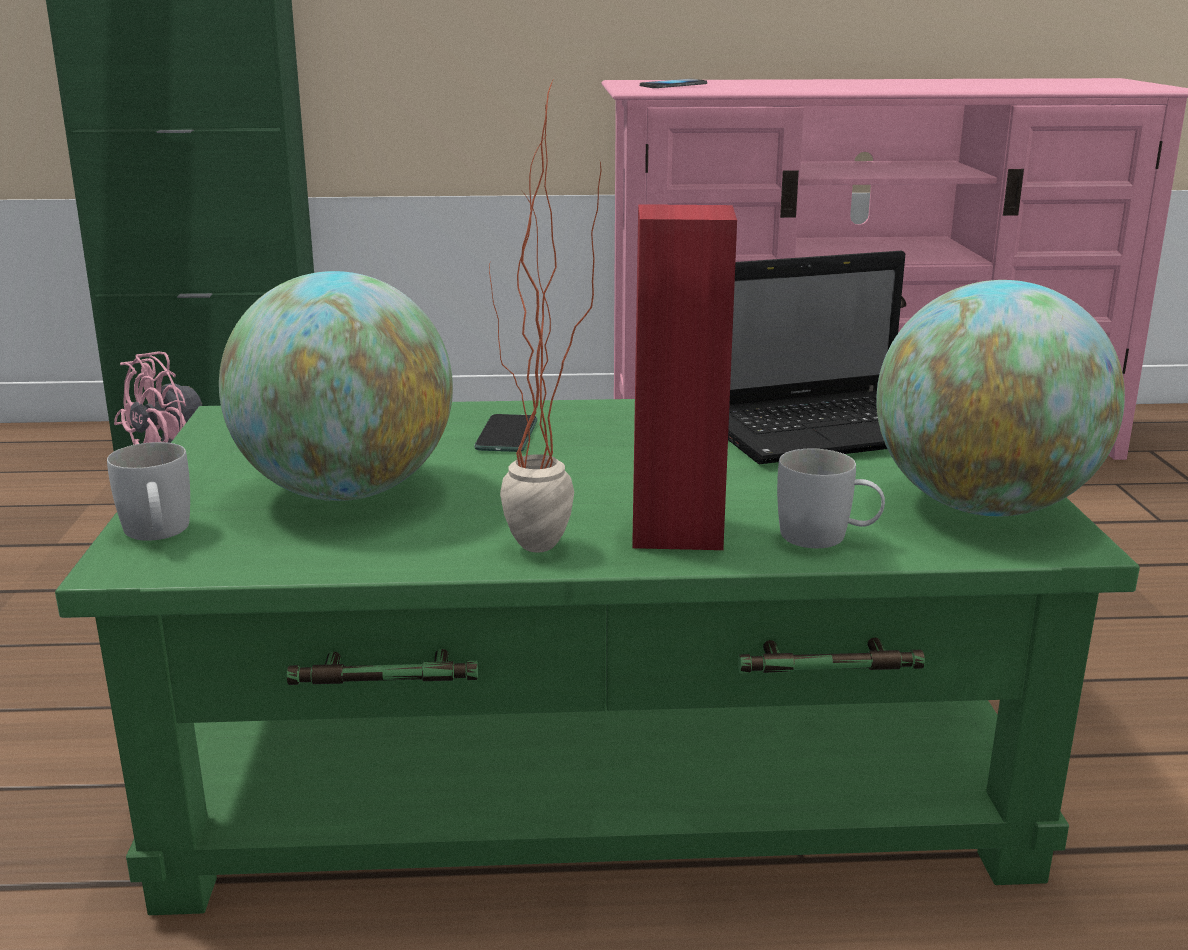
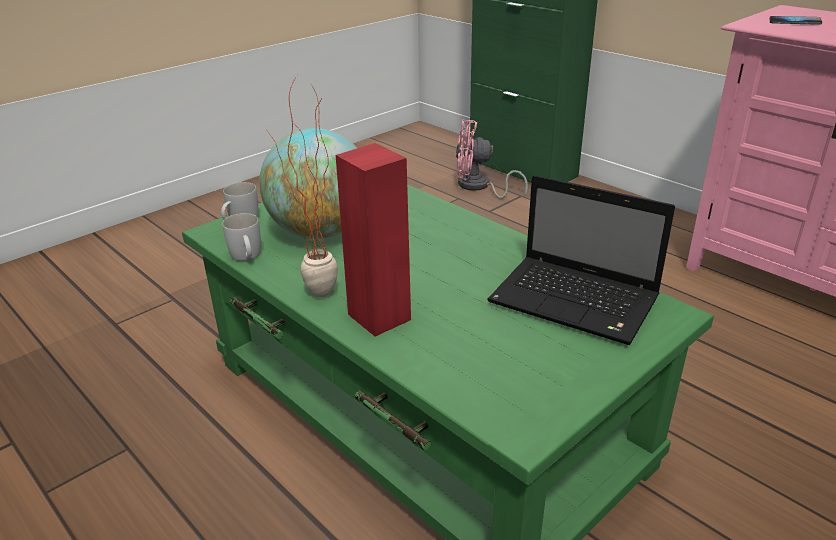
camera: 50 degrees right, 10 degrees up
(506, 435) = (428, 231): phone -> none
(827, 538) = (426, 357): white mug -> white mug (247, 257)
(984, 507) = (536, 389): globe -> none

